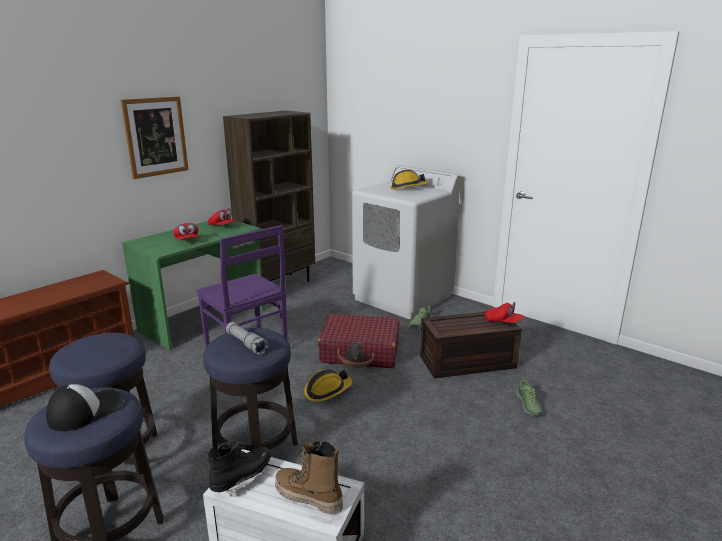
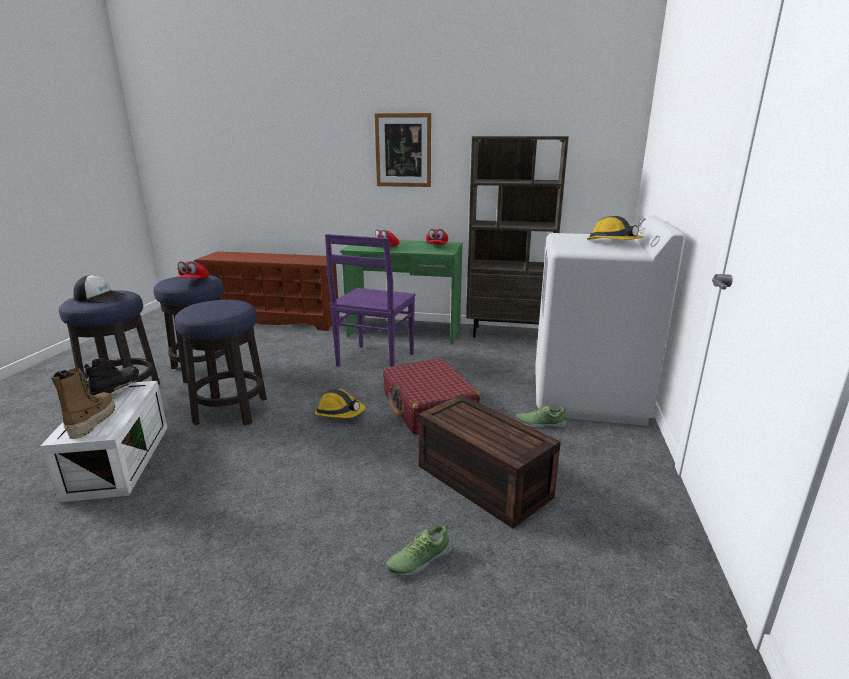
camera: 60 degrees right, 0 degrees up
(241, 478) = (117, 391): black boot -> black boot turned 90 degrees counterclockwise
(246, 344) = (212, 307): grey flashlight -> none
(503, 322) = (520, 449): red cap -> red cap (193, 282)

